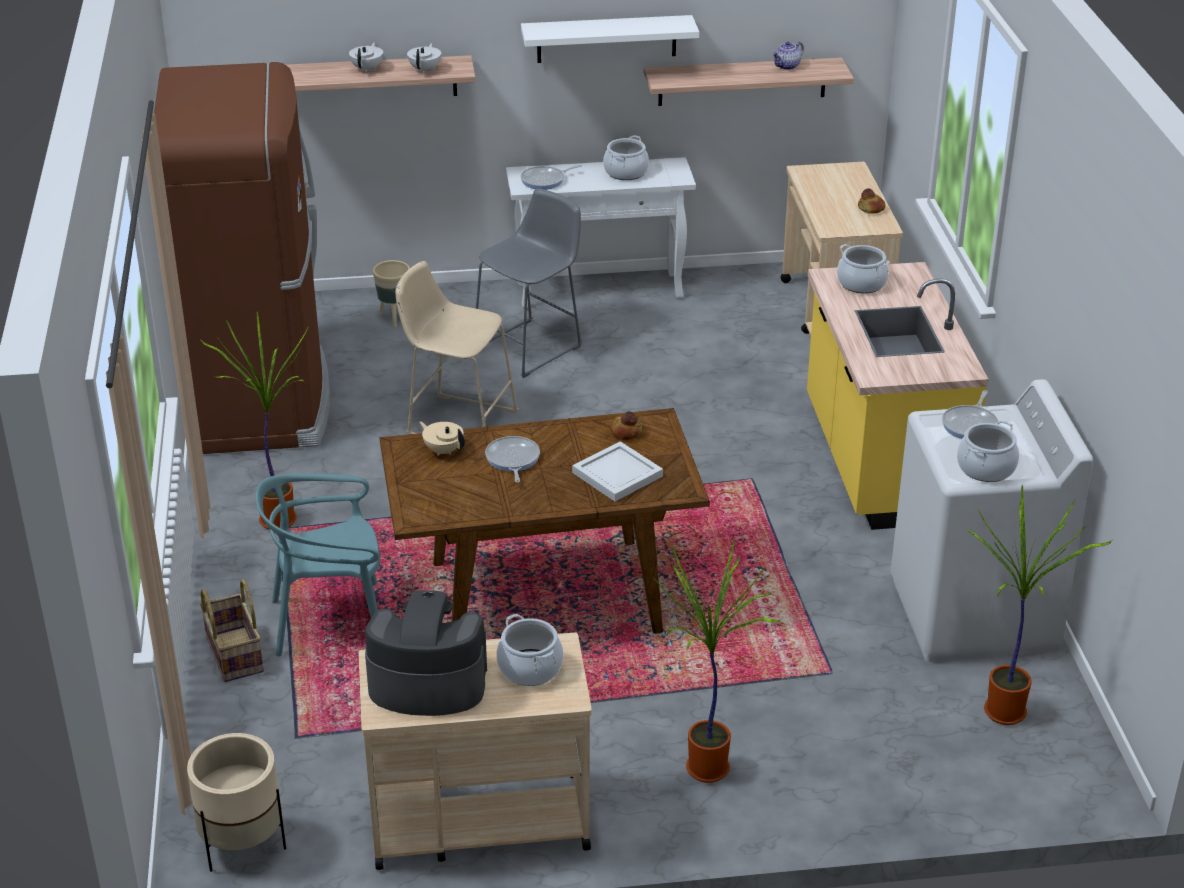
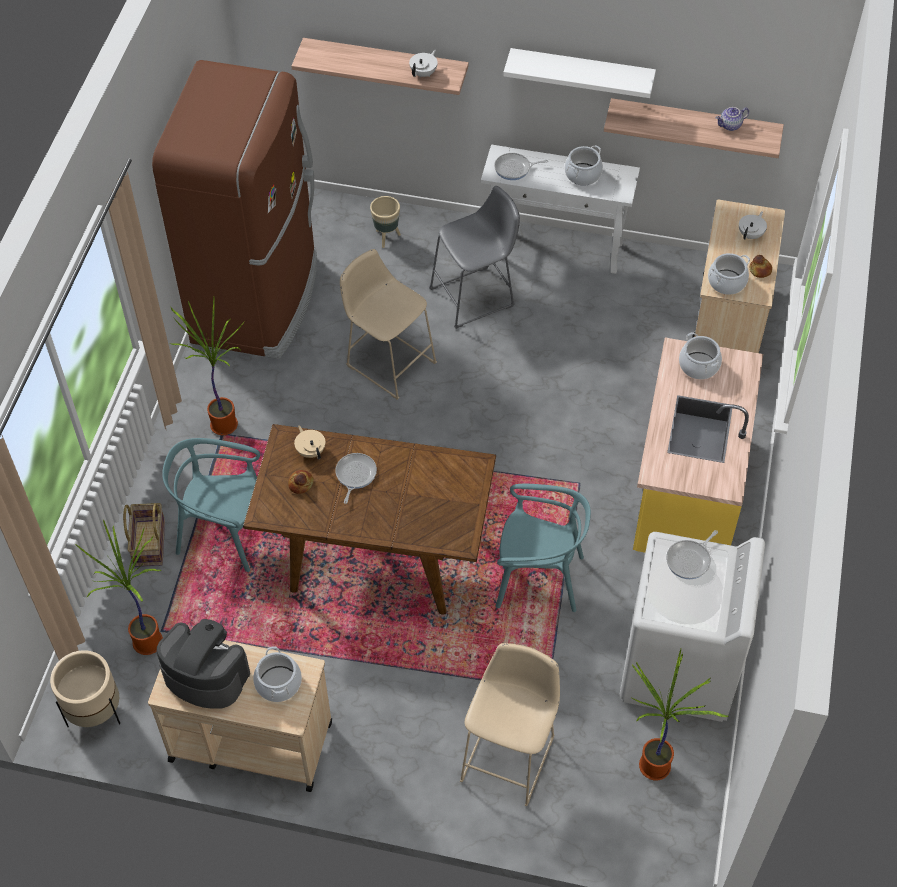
camera: 20 degrees right, 20 degrees up
(367, 69) = (380, 61): white teapot -> white teapot (751, 234)
(619, 474) = (423, 513): white tray -> none
(626, 432) = (449, 470): bread -> bread (301, 484)
(709, 771) = (421, 750): potted plant -> potted plant (148, 645)
(756, 573) = (538, 578): none -> turquoise chair
(824, 746) = (510, 754): none -> beige stool
(985, 468) = (676, 609): cooking pot -> cooking pot (726, 282)

